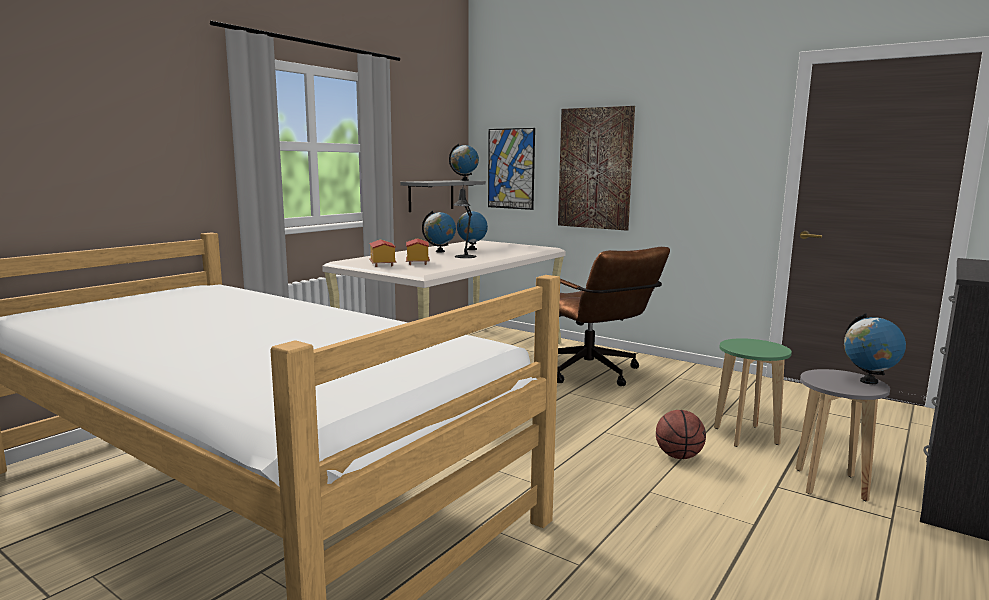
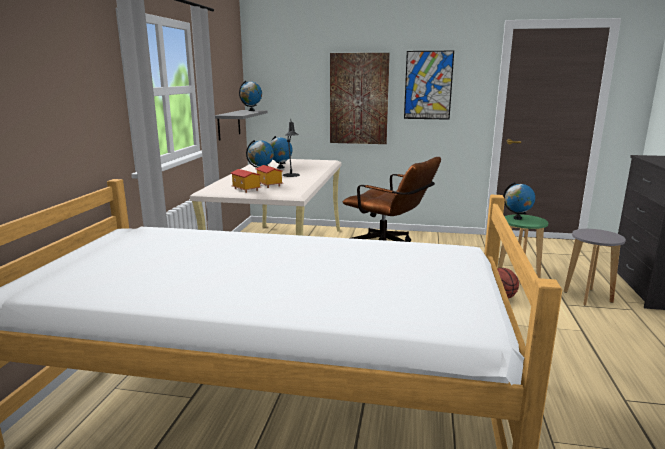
camera: 25 degrees left, 5 degrees up
(511, 168) = (285, 99): picture -> picture (428, 85)
(868, 381) = (608, 233): globe -> globe (517, 218)

